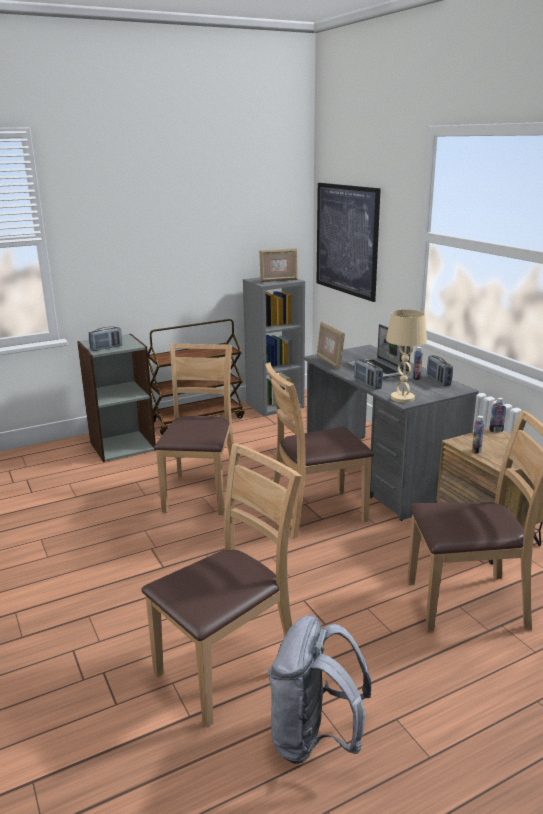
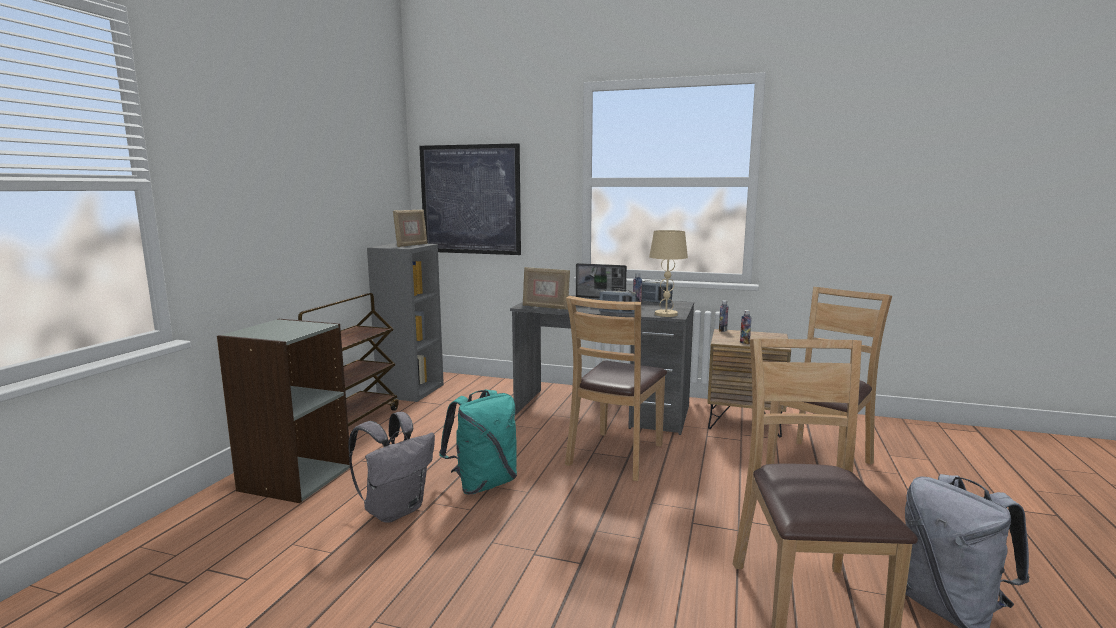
camera: 45 degrees left, 10 degrees down
(106, 348) = (288, 333): radio -> none
(134, 487) = (395, 510): none -> grey backpack
(200, 493) = (483, 484): brown chair -> turquoise backpack

